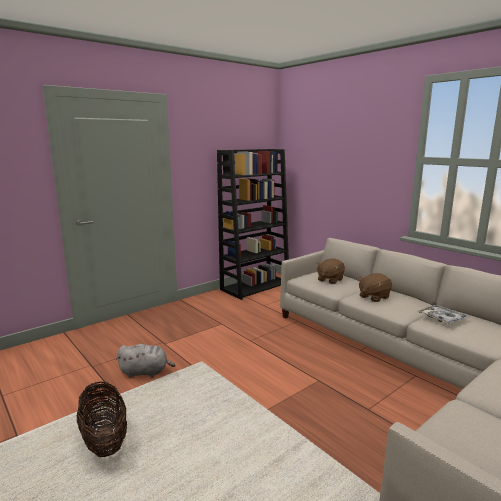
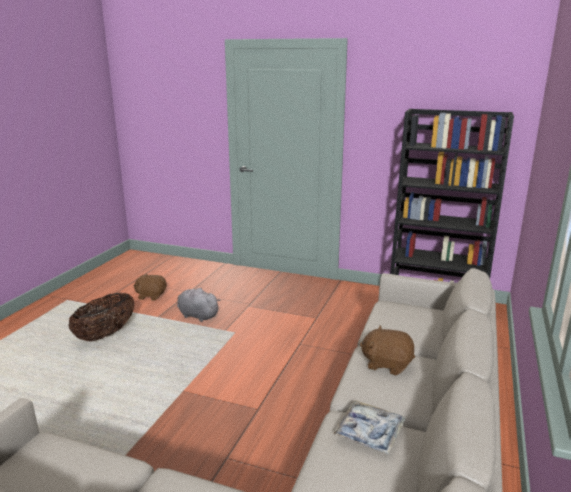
camera: 60 degrees right, 5 degrees up
(146, 372) = (197, 315): grey plush toy -> grey plush toy turned 150 degrees clockwise
(330, 280) = (407, 322): brown plush toy -> brown plush toy (151, 296)

